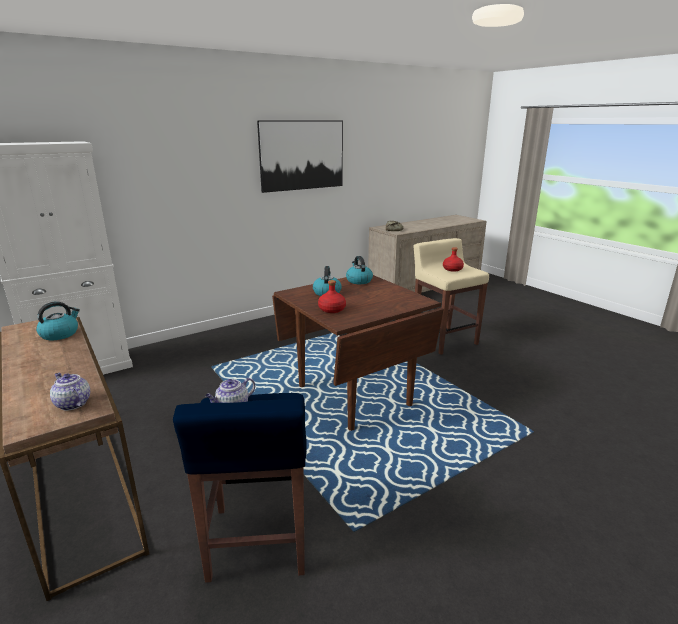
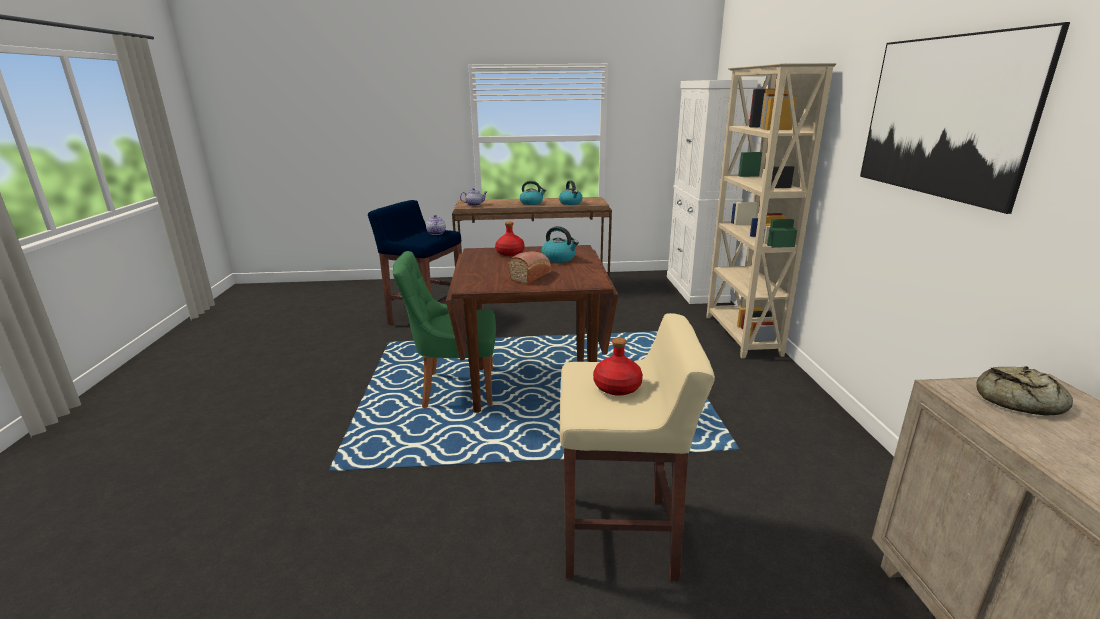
camera: 120 degrees right, 0 degrees up
(203, 339) = (741, 336): none -> beige bookcase
(358, 281) = (581, 277): kettle -> kettle (532, 203)
(376, 291) = (531, 276): none -> bread
(393, 428) = (455, 388): none -> green chair

